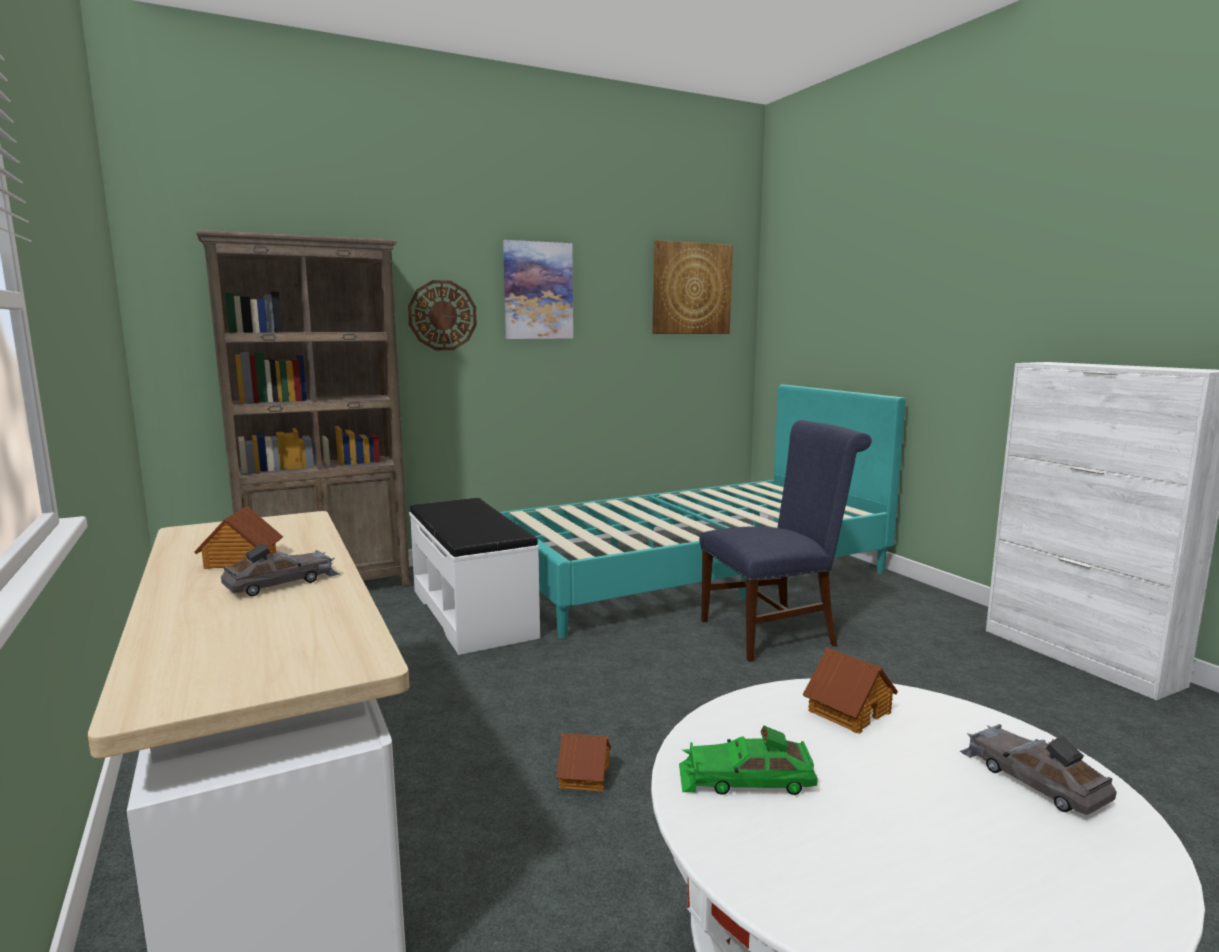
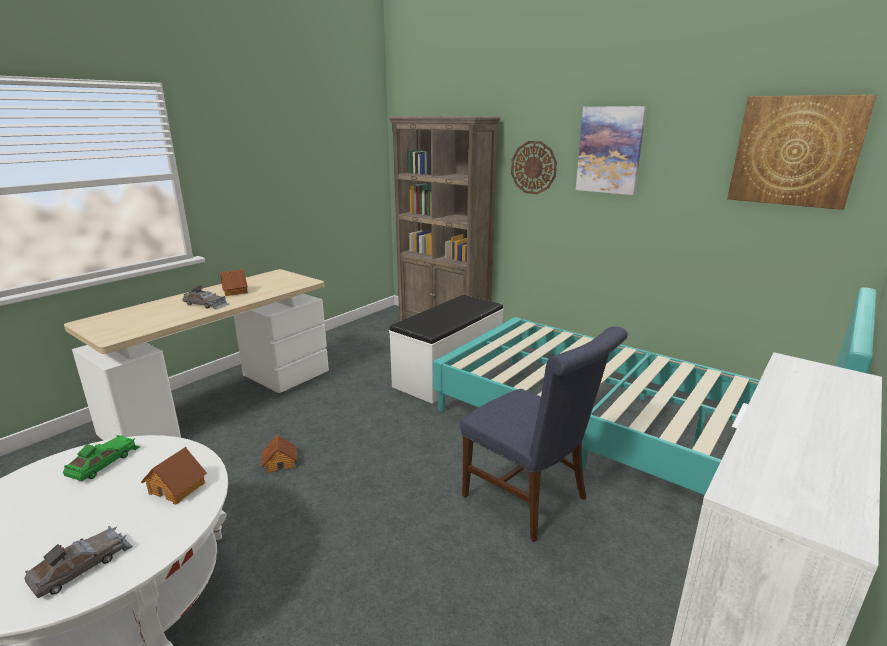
camera: 65 degrees right, 10 degrees up
(745, 779) = (105, 462): green toy car -> green toy car turned 45 degrees clockwise

